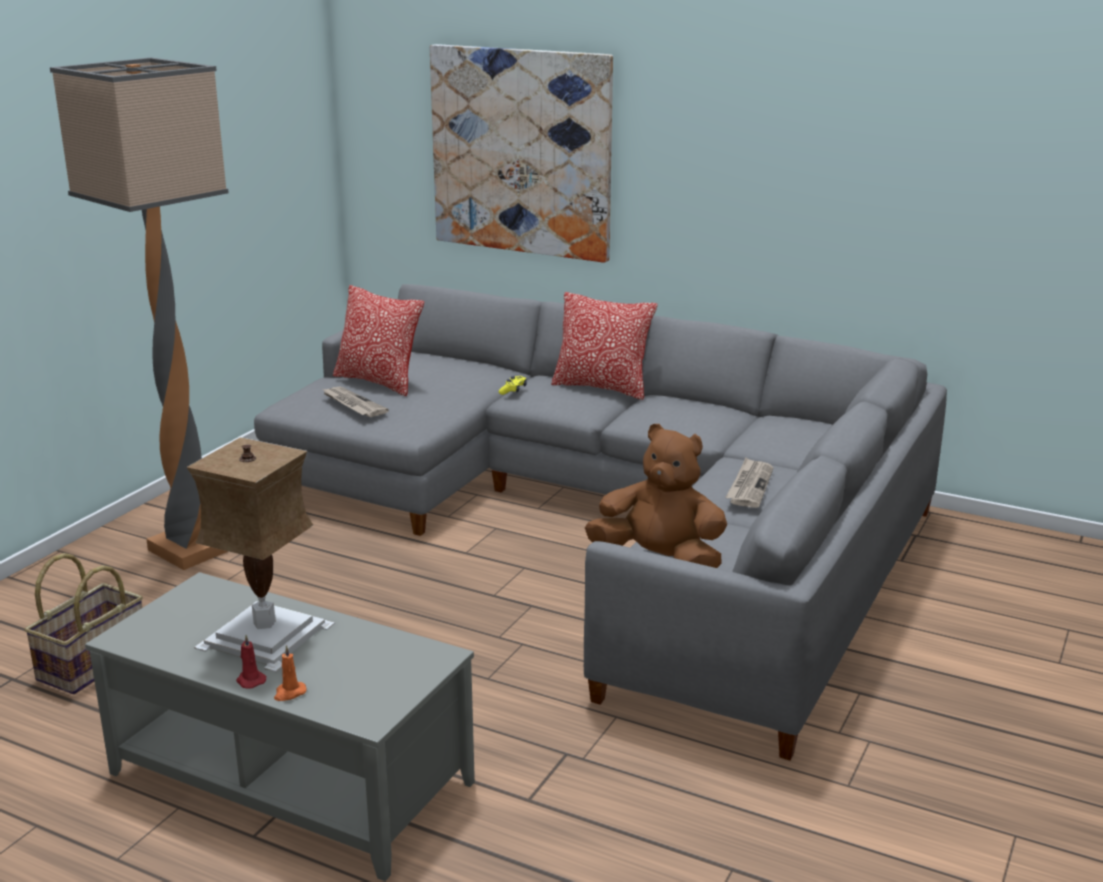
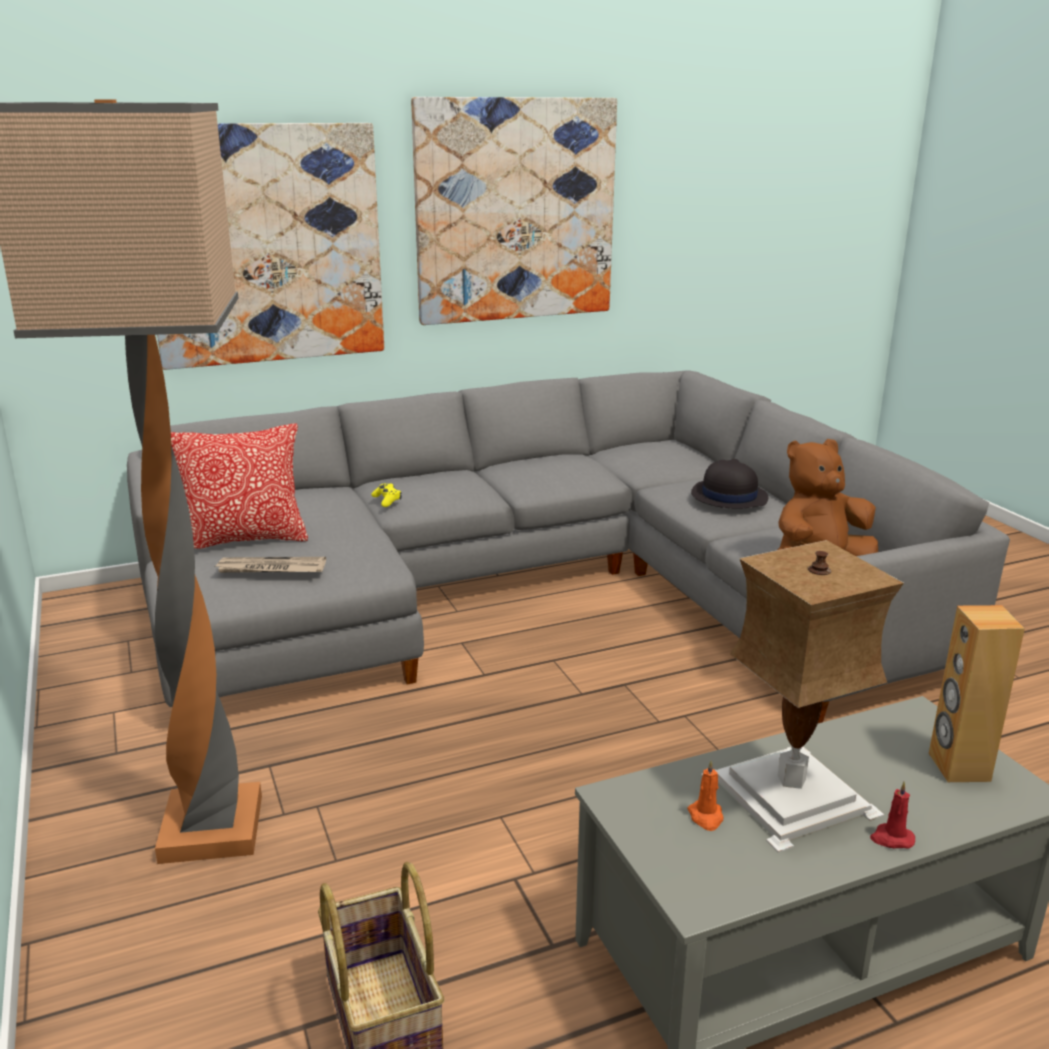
camera: 50 degrees left, 0 degrees up
(289, 693) = (940, 822): orange candle -> orange candle (706, 817)
(375, 685) = (958, 767): none -> brown speaker
(602, 387) = (447, 473): pillow -> none
(747, 150) = (515, 211): none -> picture
(749, 486) = (728, 496): newspaper -> black hat

